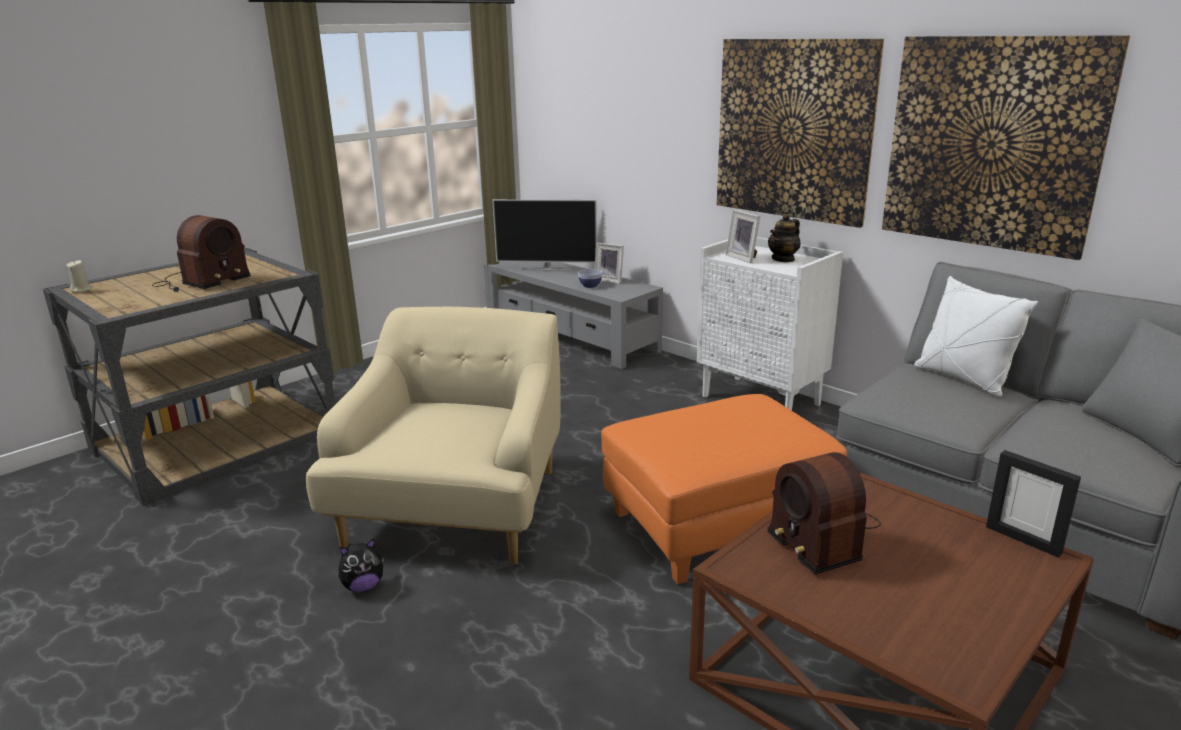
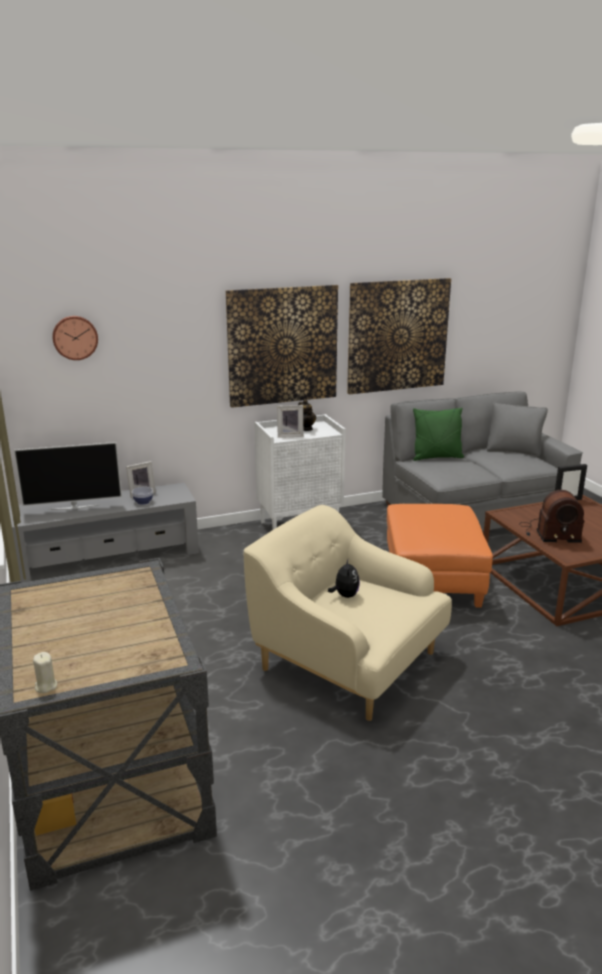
camera: 65 degrees left, 0 degrees up
(200, 282) = (108, 614): radio -> none
(363, 586) = (426, 716): plush toy -> plush toy (345, 595)
(547, 269) = (74, 507): television -> television turned 45 degrees clockwise
(582, 85) = (75, 337): none -> wall clock
(963, 379) = (436, 457): white pillow -> green pillow

